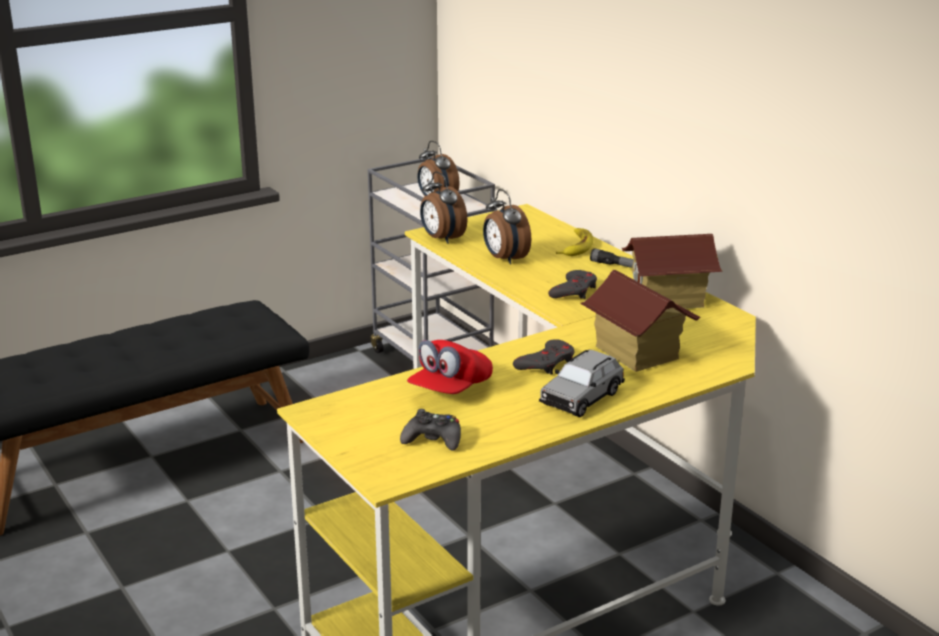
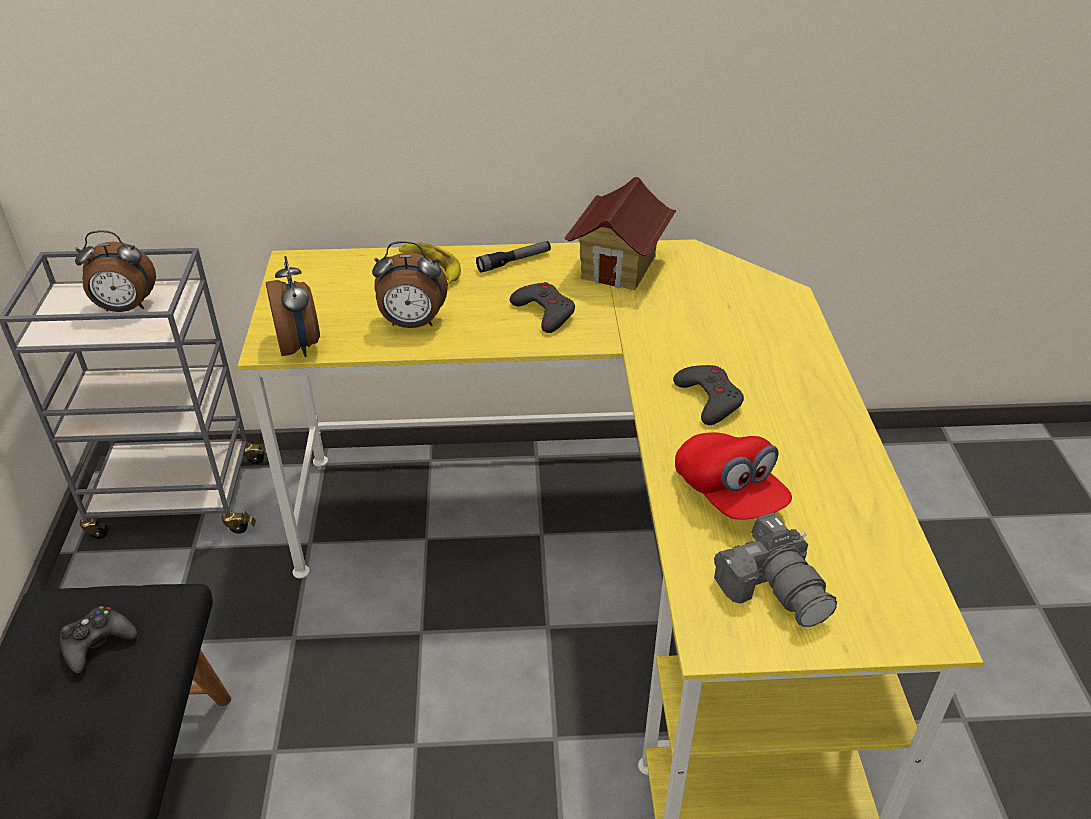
camera: 60 degrees left, 15 degrees up
(374, 421) = (774, 588): none -> camera
(433, 439) = (848, 554): black game controller -> black game controller (97, 643)
(441, 239) = (300, 346): alarm clock -> alarm clock turned 105 degrees counterclockwise
(581, 398) = (806, 407): grey toy car -> none
(636, 353) = (727, 334): toy house -> none

